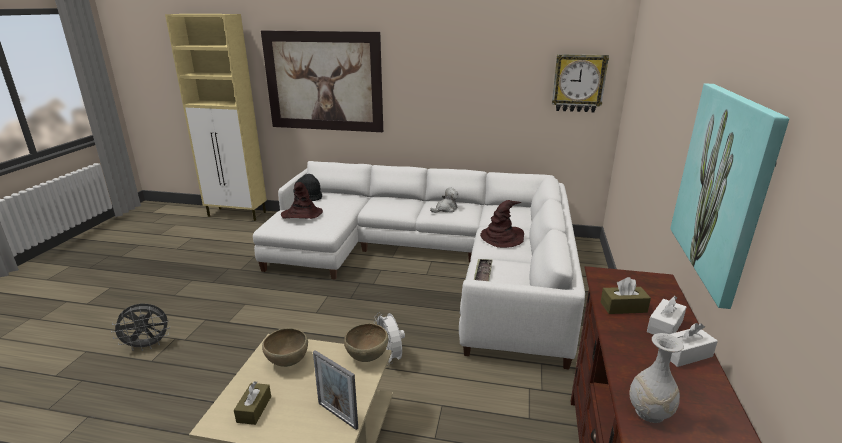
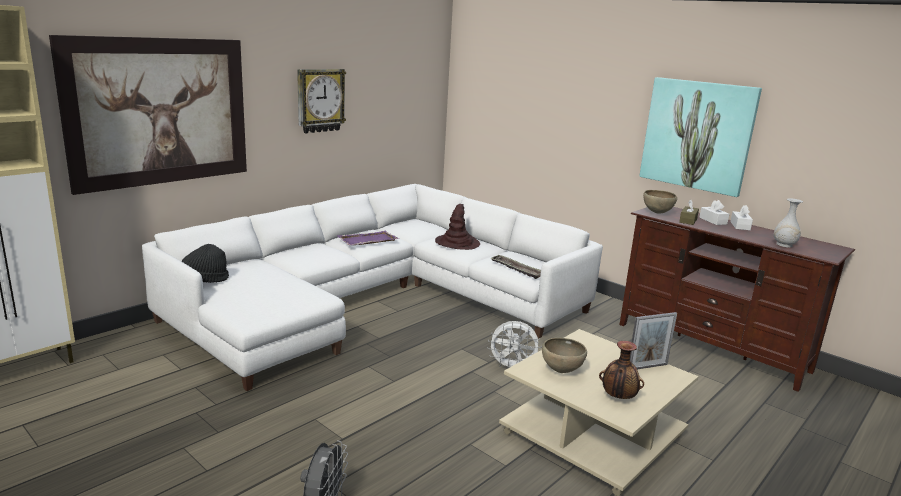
camera: 60 degrees left, 5 degrees down
(254, 409) = (618, 397): brown tissue box -> vase
(302, 214) = (255, 294): brown hat -> none
(367, 357) = (581, 339): brown bowl -> brown bowl (657, 213)
(445, 209) = (367, 240): plush toy -> purple tray
(578, 83) = (419, 91): wall clock -> wall clock (320, 100)

